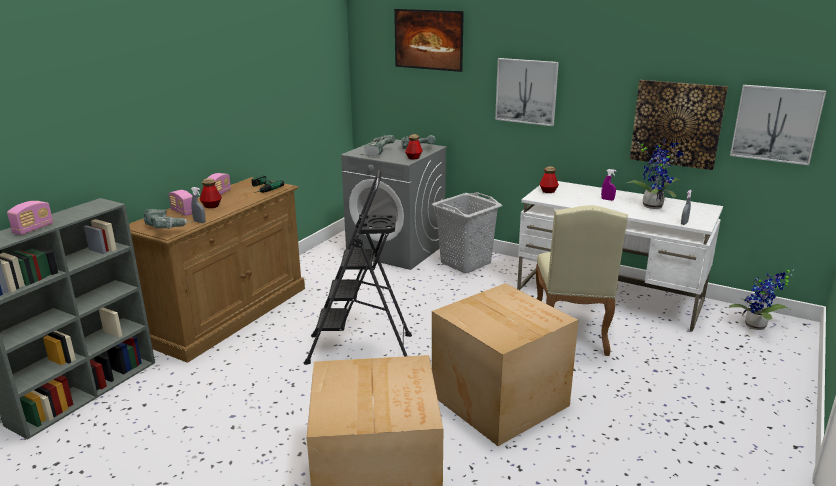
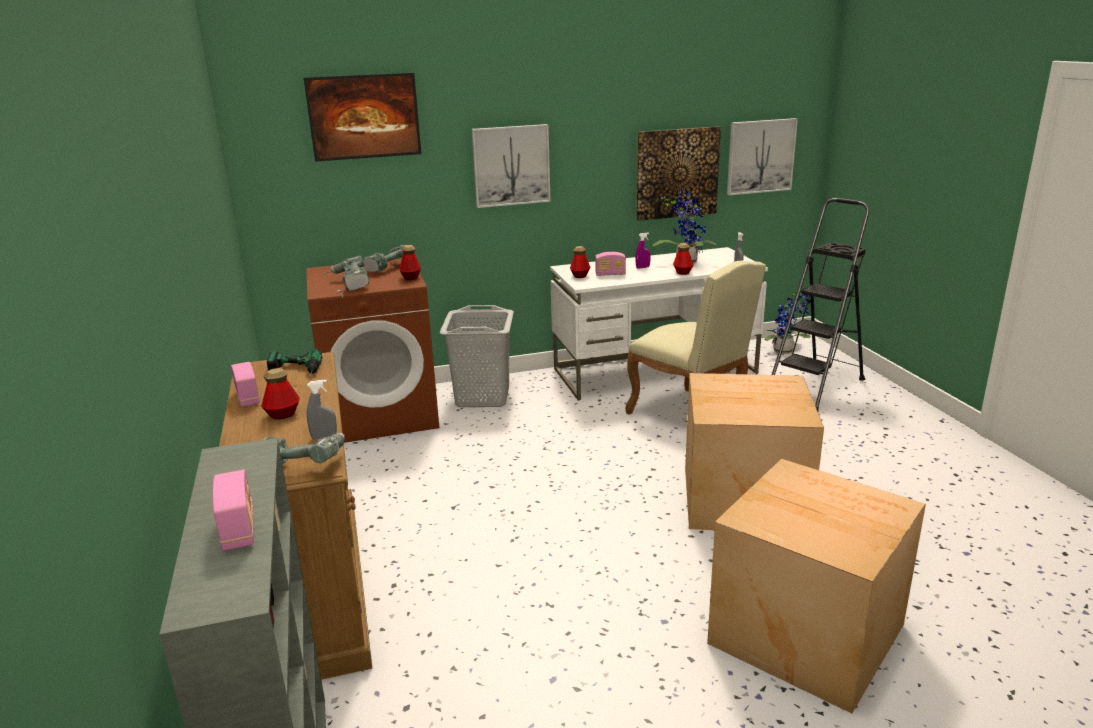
camera: 45 degrees left, 0 degrees up
(183, 212) = (260, 437): radio -> radio (610, 274)
(361, 348) = (545, 528): step ladder -> step ladder (816, 387)
(397, 249) = (381, 414): grey washing machine -> brown washing machine
(627, 212) = (682, 272): none -> bottle

